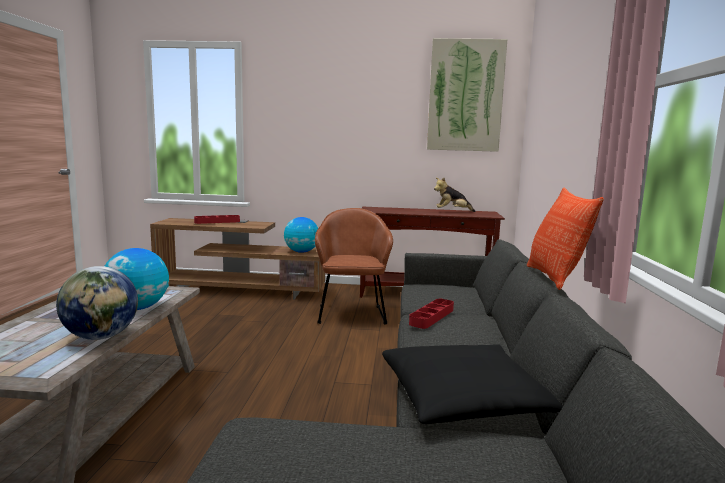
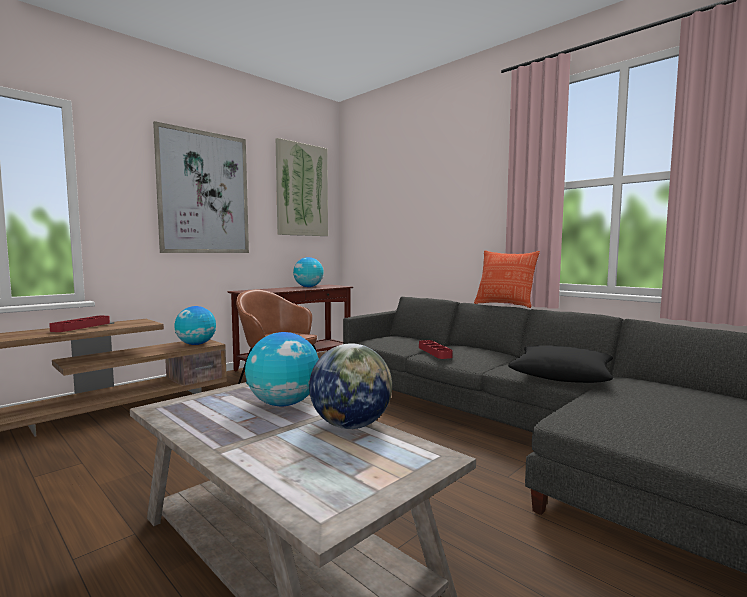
camera: 50 degrees left, 5 degrees down
(345, 108) = (204, 193): none -> picture
(452, 212) = (308, 287): plush toy -> globe

